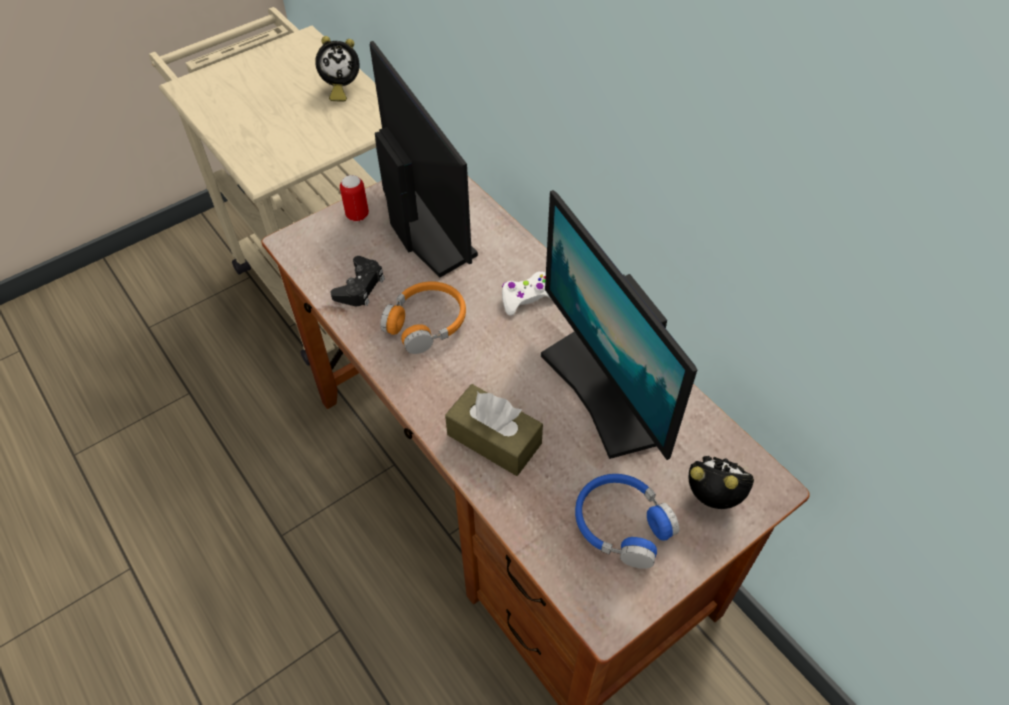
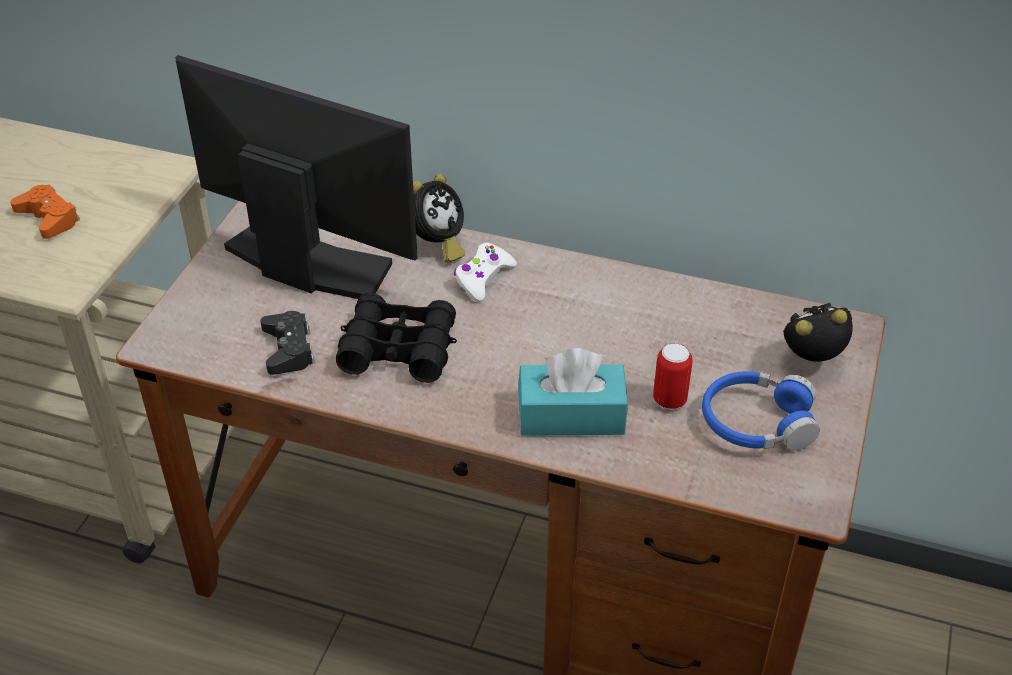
camera: 35 degrees left, 10 degrees down
(292, 123) = (48, 218): none -> orange game controller
(340, 89) = (75, 161): alarm clock -> alarm clock (437, 245)
(357, 215) = (214, 283): can -> can (669, 400)
(426, 323) = (398, 349): orange headphones -> black binoculars
(494, 439) = (571, 415): brown tissue box -> turquoise tissue box
(603, 392) = (636, 324): monitor -> none

